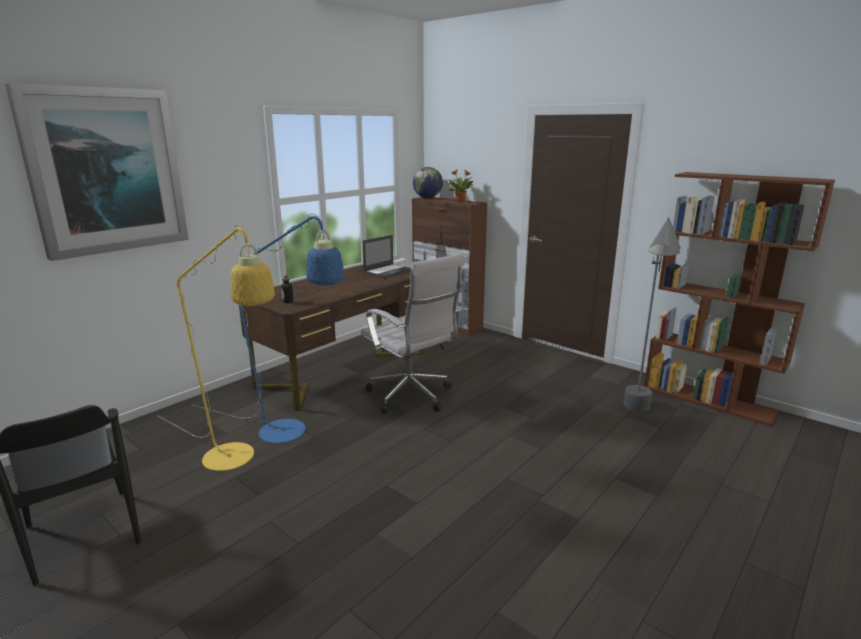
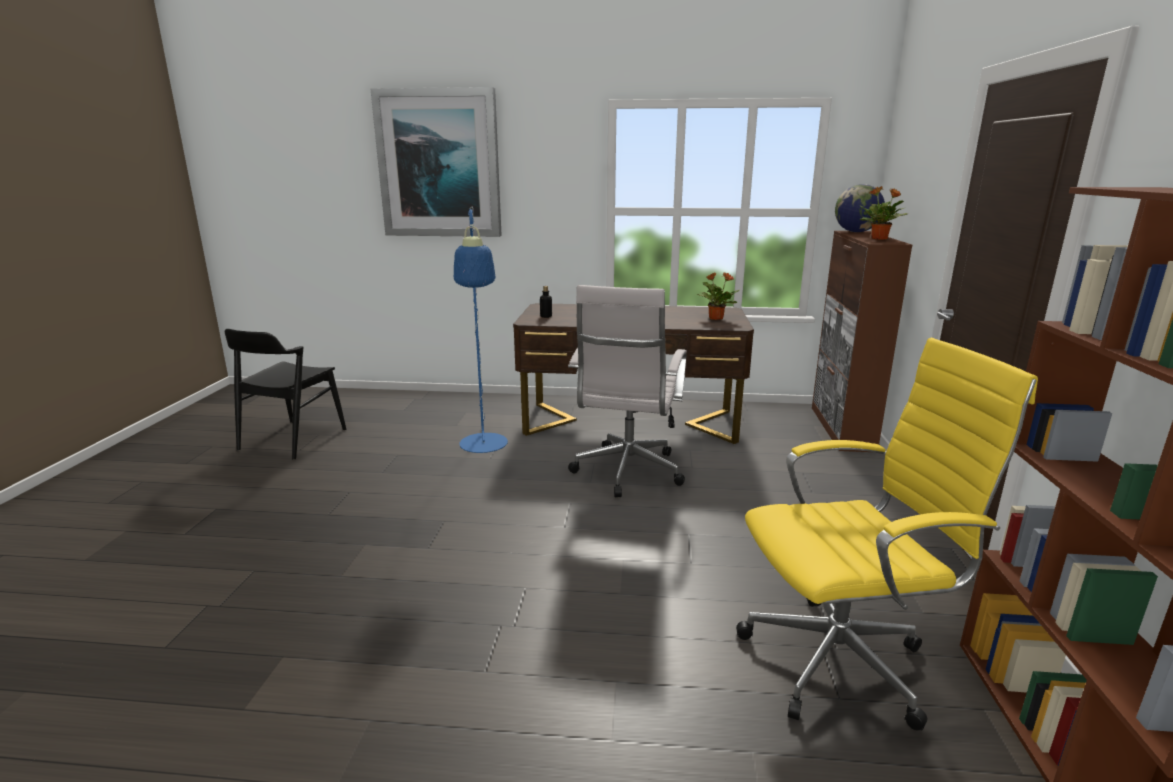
camera: 55 degrees right, 0 degrees up
(237, 460) = (420, 445): yellow floor lamp -> none
(389, 271) = (715, 318): laptop -> potted plant
(637, 415) = (843, 661): grey floor lamp -> yellow office chair

